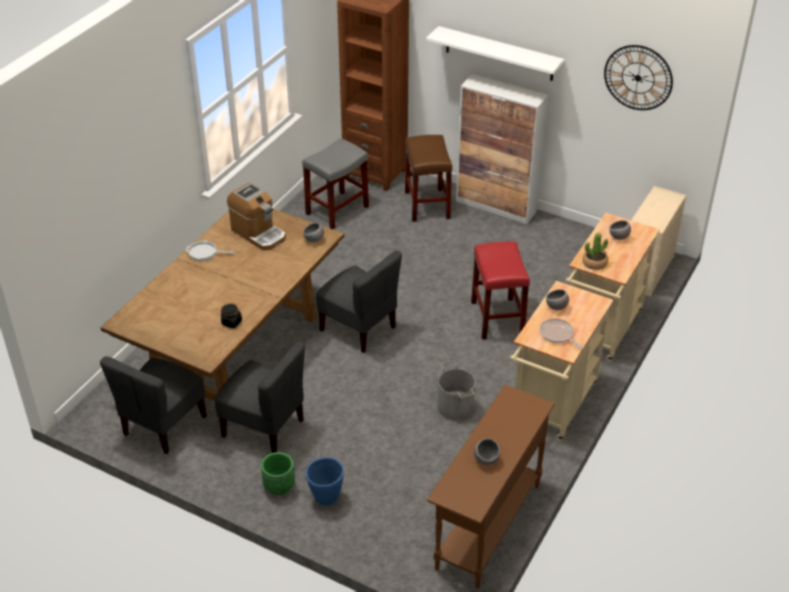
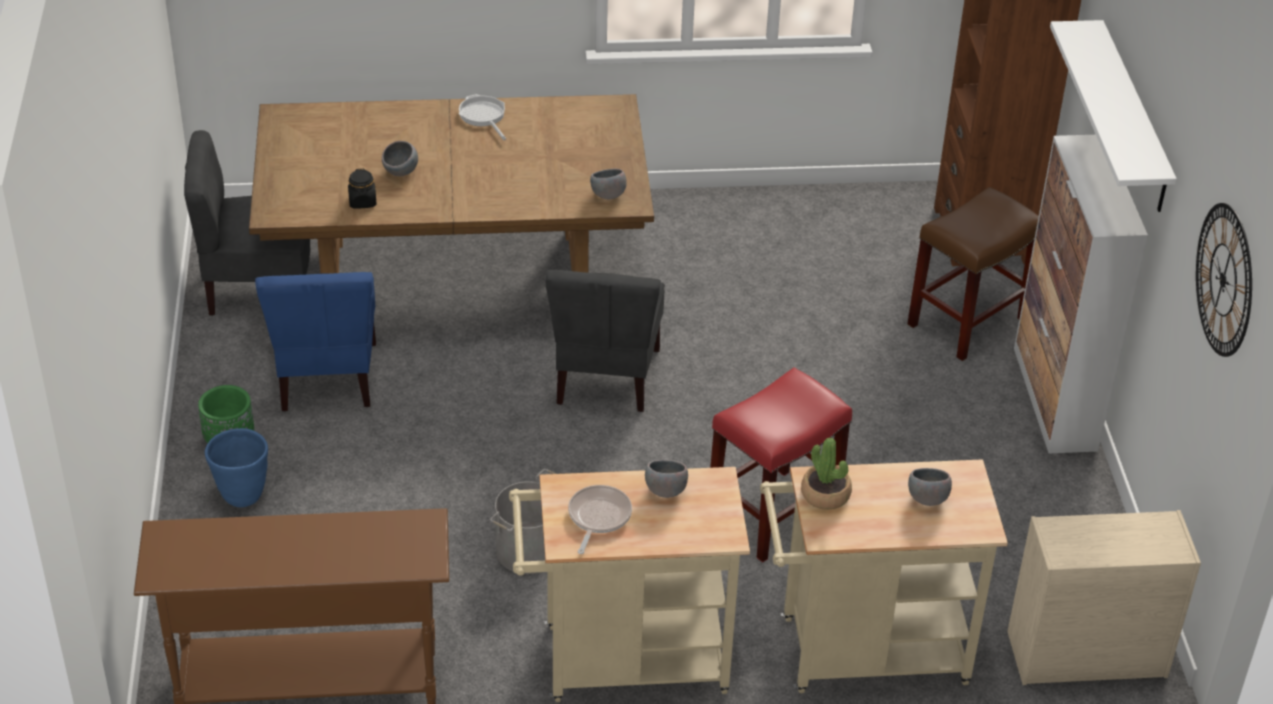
camera: 55 degrees right, 0 degrees up
(258, 233) = (571, 142): coffee machine -> none
(264, 427) = (326, 377): grey chair -> blue chair
(337, 210) = (848, 237): grey stool -> none
(486, 459) = (265, 549): grey bowl -> grey bowl (401, 172)

